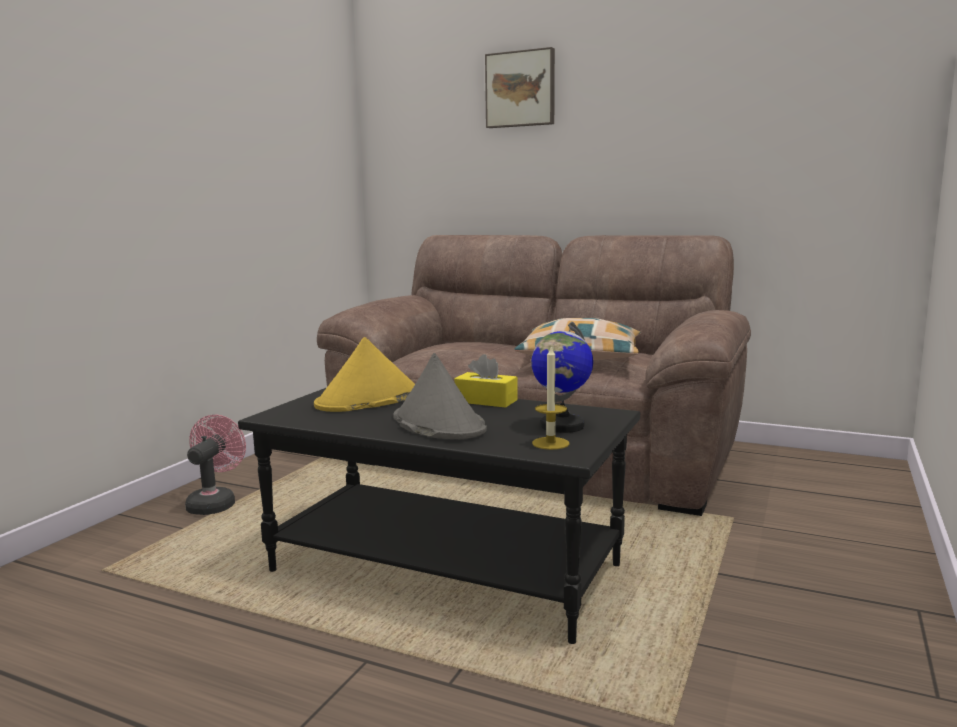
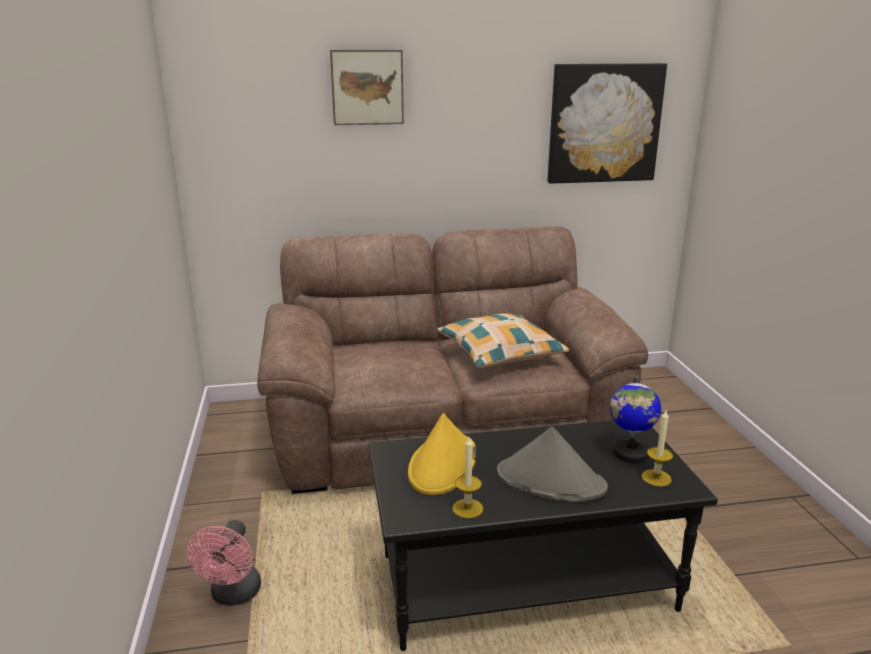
camera: 35 degrees left, 10 degrees up
(215, 503) = (233, 595): pink fan -> pink fan turned 150 degrees counterclockwise
(330, 421) = (467, 508): none -> candle
(486, 401) = (532, 437): yellow tissue box -> none
(796, 114) = (604, 123): none -> picture

